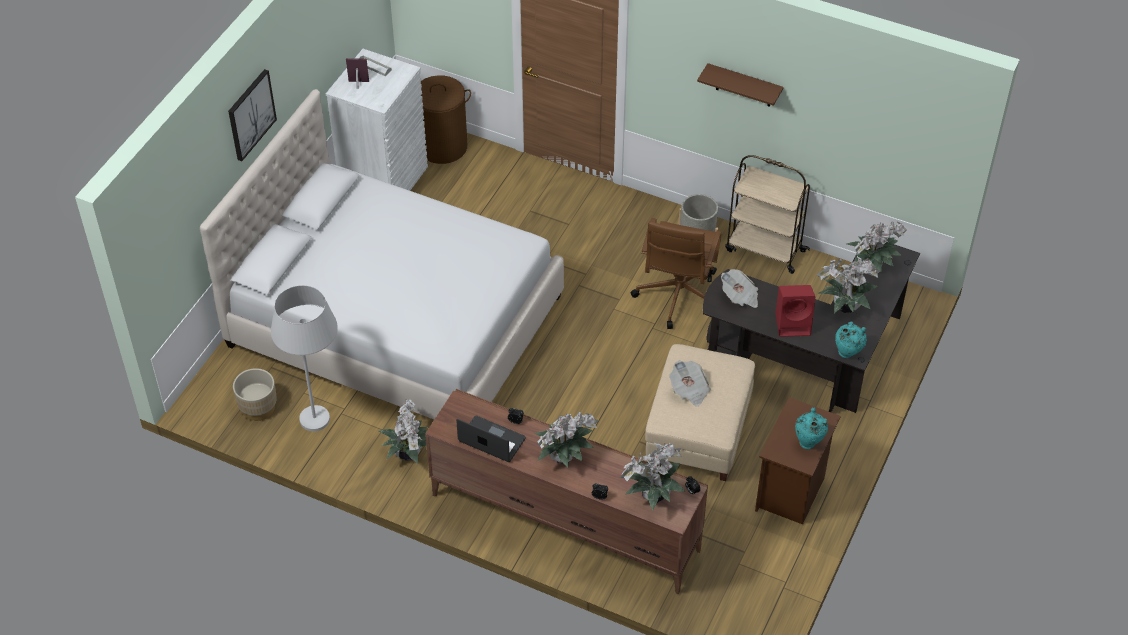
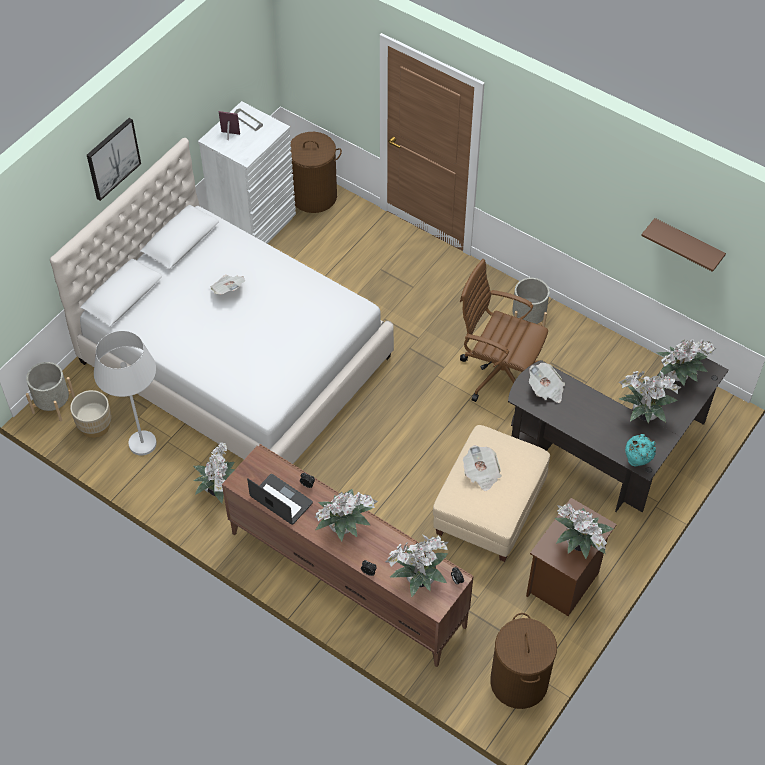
camera: 10 degrees right, 5 degrees up
(207, 393) = (53, 404): none -> grey planter
(384, 243) = (228, 290): none -> newspaper
(678, 297) = (499, 372): brown office chair -> brown office chair turned 90 degrees clockwise
(744, 86) = (583, 187): brown shelf -> brown shelf (687, 245)
(764, 250) = (589, 337): beige cart -> none
(766, 595) = (519, 682): none -> brown laundry basket
(794, 324) = (591, 424): red speaker -> none
(808, 442) = (580, 546): turquoise vase -> potted plant

